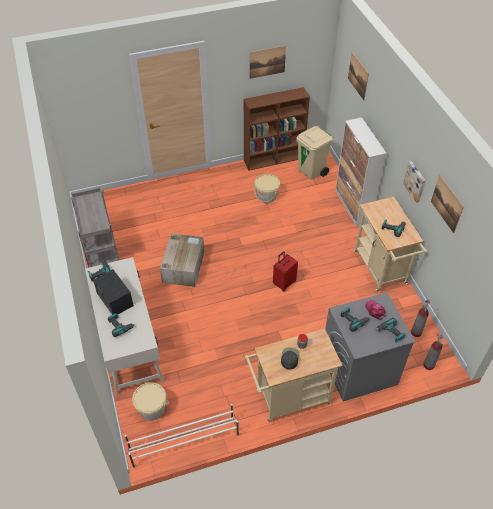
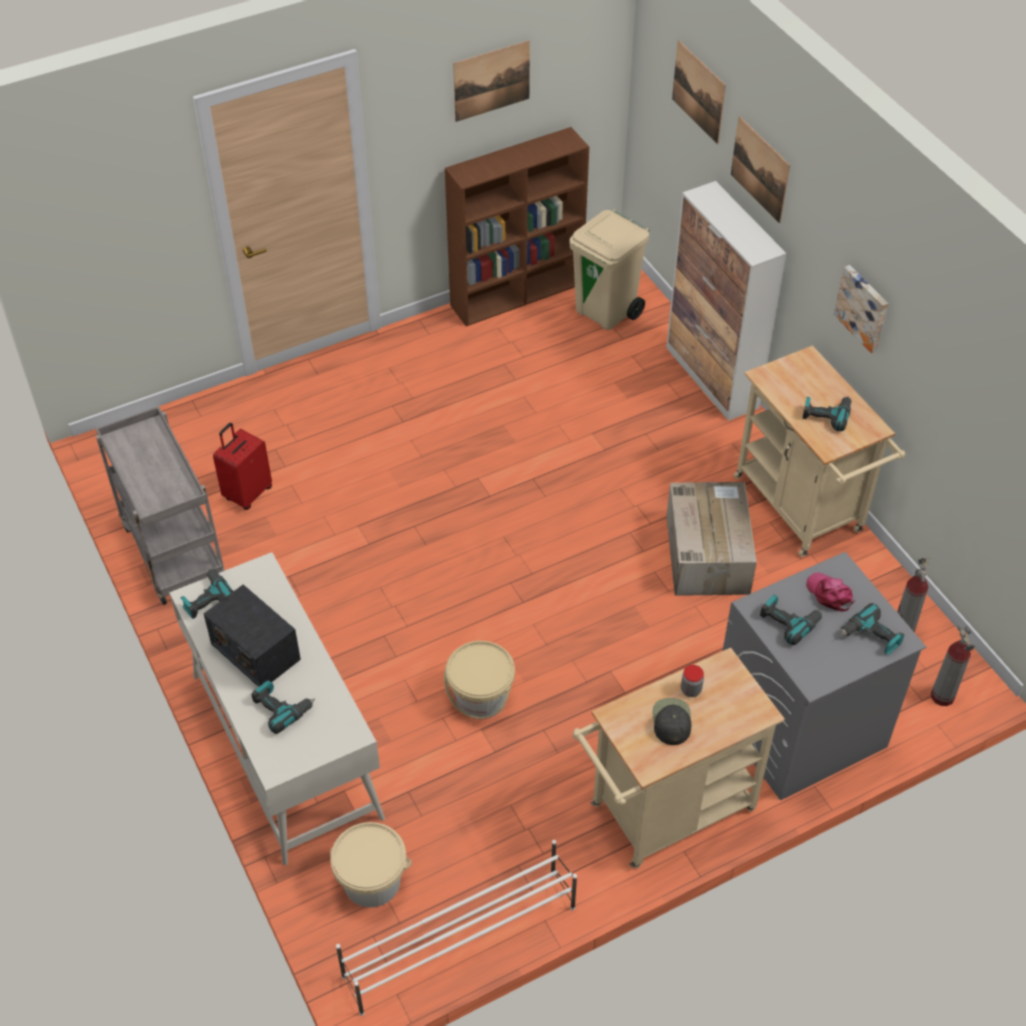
camera: 10 degrees left, 0 degrees up
(183, 266) = (369, 559): cardboard box -> cardboard box (707, 553)
(266, 196) = (519, 379): beige bucket -> beige bucket (481, 697)
(284, 283) = (599, 565): red suitcase -> red suitcase (247, 493)
(447, 203) = (945, 347): picture -> picture (760, 169)

